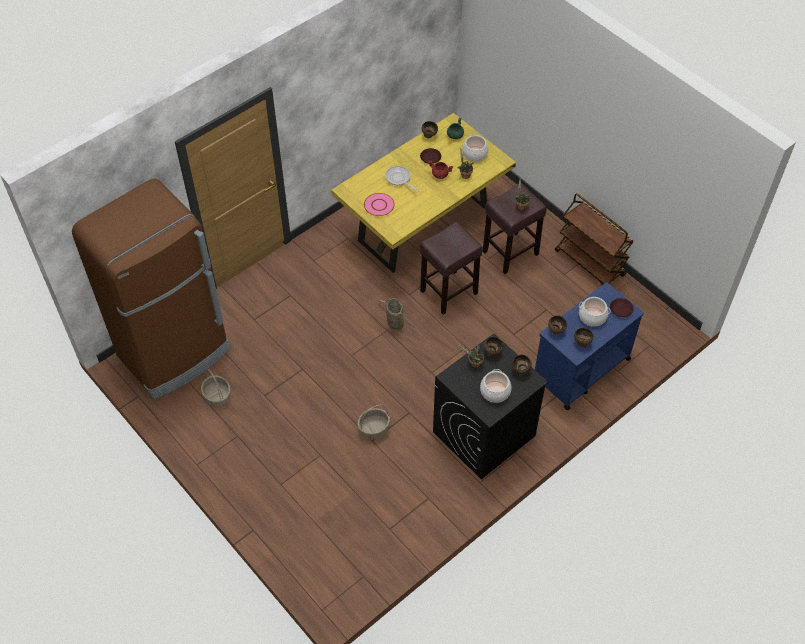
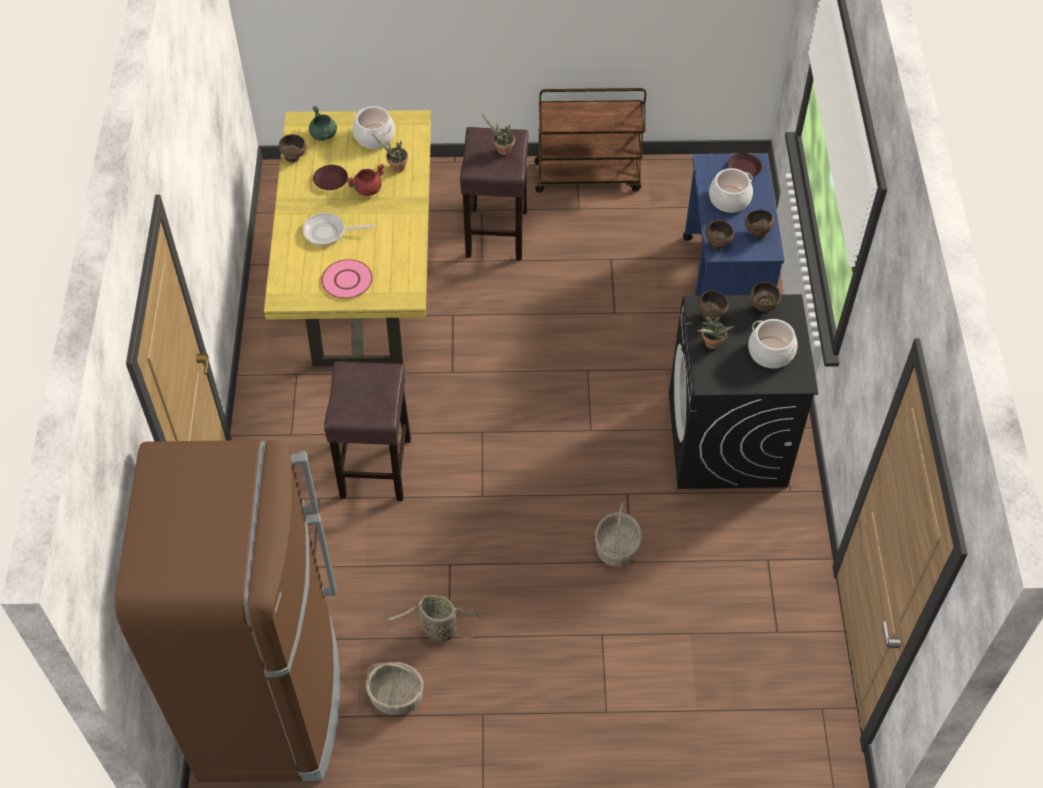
camera: 50 degrees left, 0 degrees up
(394, 322) = (479, 416): basket -> basket (437, 630)
(448, 292) = (490, 331): brown stool -> brown stool (375, 469)

